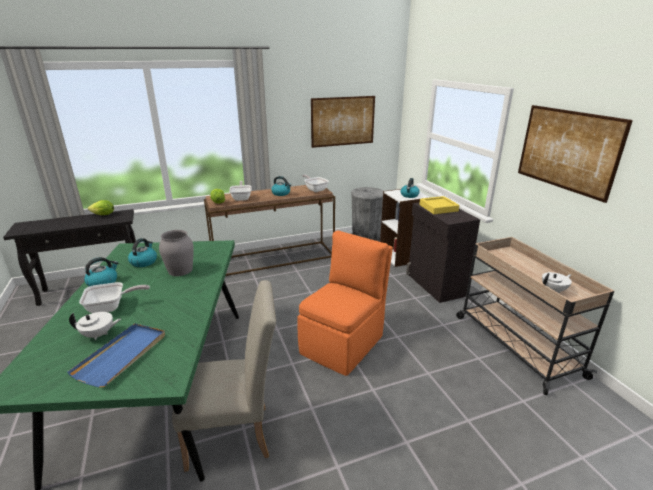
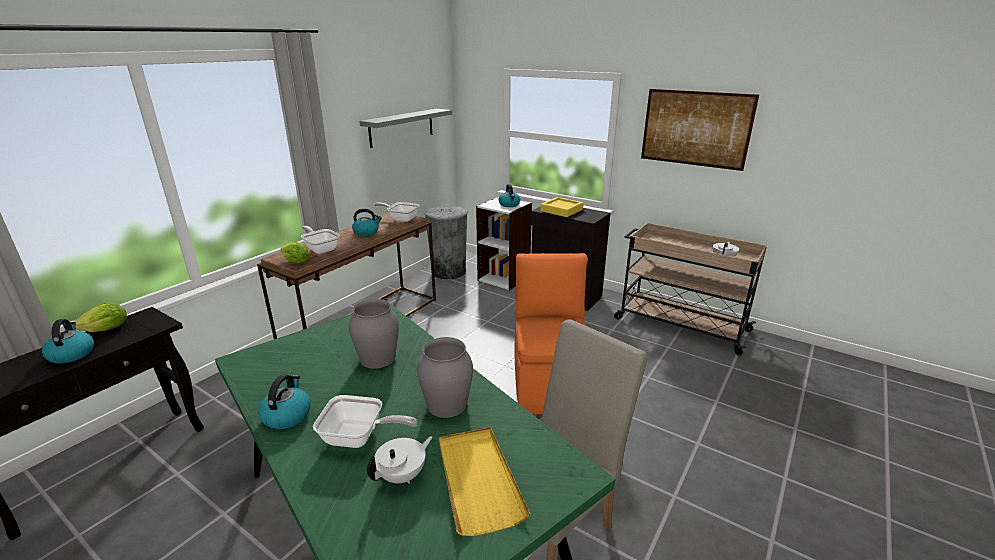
camera: 35 degrees left, 0 degrees up
(111, 307) = (359, 438): frying pan -> frying pan turned 60 degrees clockwise
(122, 355) = (478, 480): blue tray -> yellow tray
(144, 262) = (305, 367): kettle -> kettle (72, 354)
(171, 309) = (446, 404): none -> grey vase
(343, 121) = (401, 127): picture -> grey shelf

